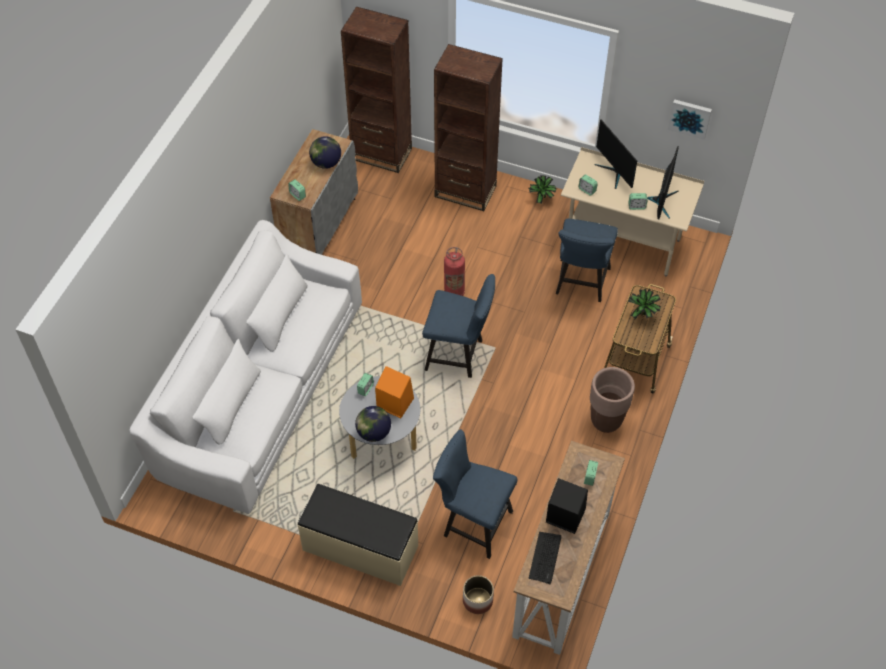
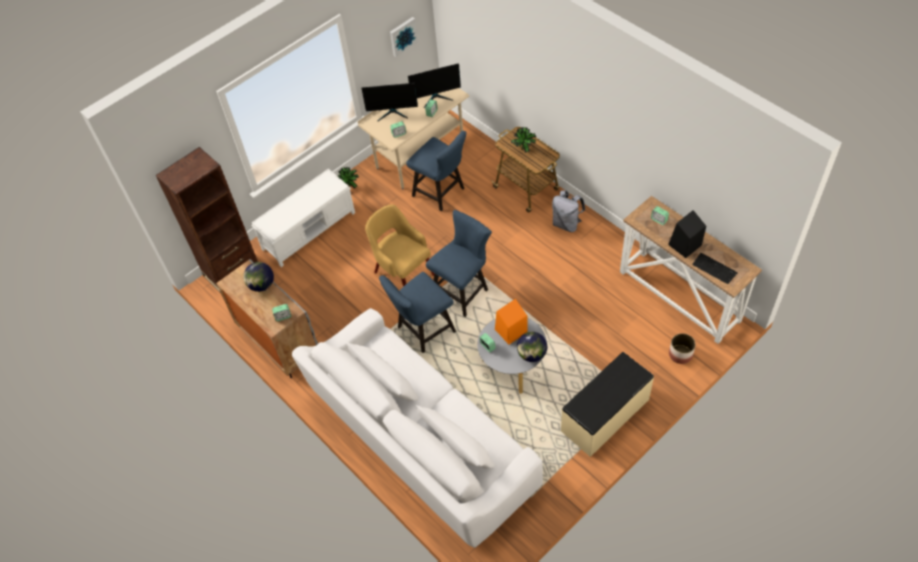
camera: 60 degrees left, 0 degrees up
(454, 292) = (403, 272): fire extinguisher -> yellow armchair
(465, 191) = (309, 230): brown bookcase -> white bench
(473, 523) = (615, 334): blue chair -> blue chair (422, 331)
(606, 421) = (566, 224): brown planter -> grey backpack
(662, 201) = (436, 97): monitor -> monitor turned 120 degrees clockwise

